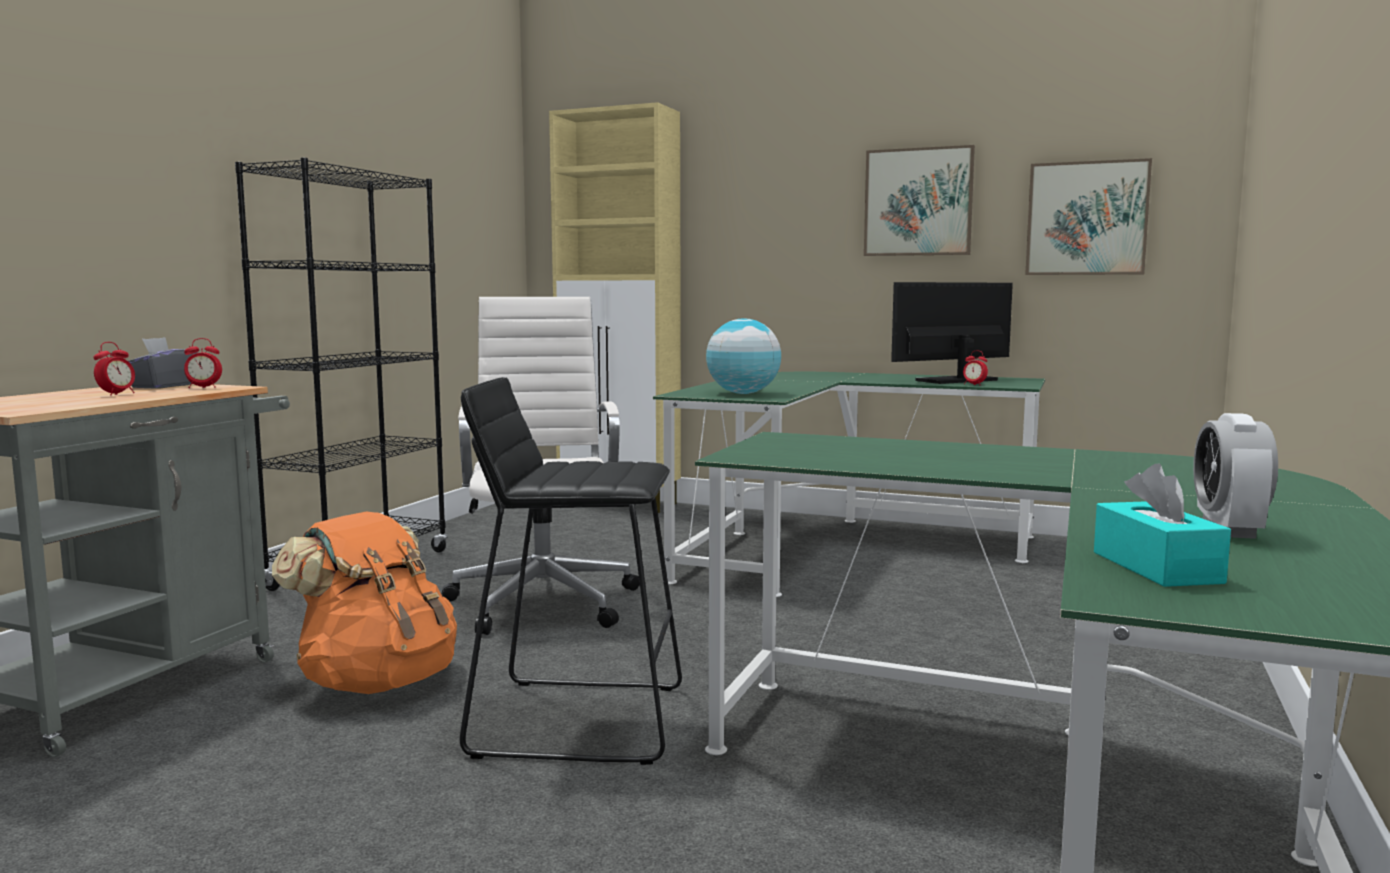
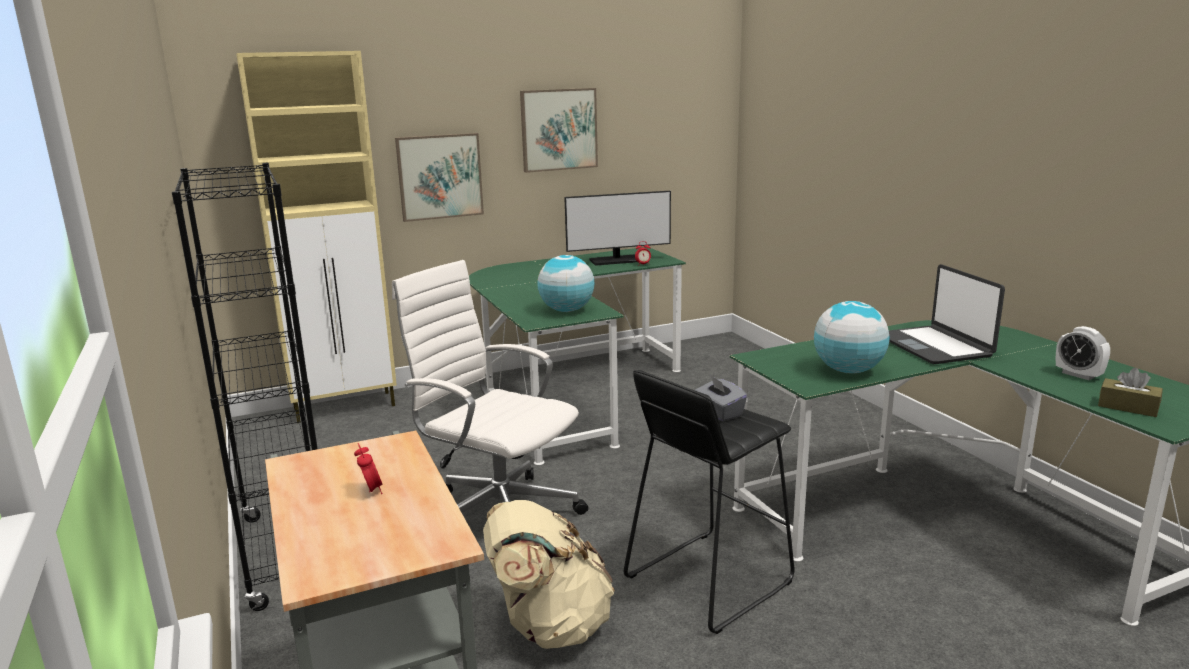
camera: 45 degrees left, 10 degrees up
(162, 386) = (328, 464): grey tissue box -> grey tissue box (719, 413)
(203, 387) = (379, 452): alarm clock -> none
(377, 682) = (549, 626): orange backpack -> beige backpack
(840, 459) = (848, 371): none -> globe
(956, 380) = (617, 260): monitor -> monitor turned 120 degrees counterclockwise
(1078, 469) = (934, 346): none -> laptop
(1086, 218) = (663, 138): picture -> picture (440, 176)
(1156, 567) = (1128, 407): turquoise tissue box -> brown tissue box

